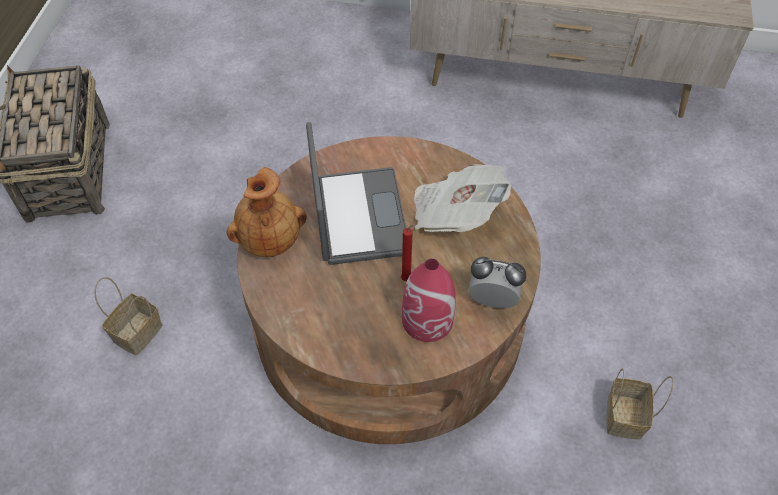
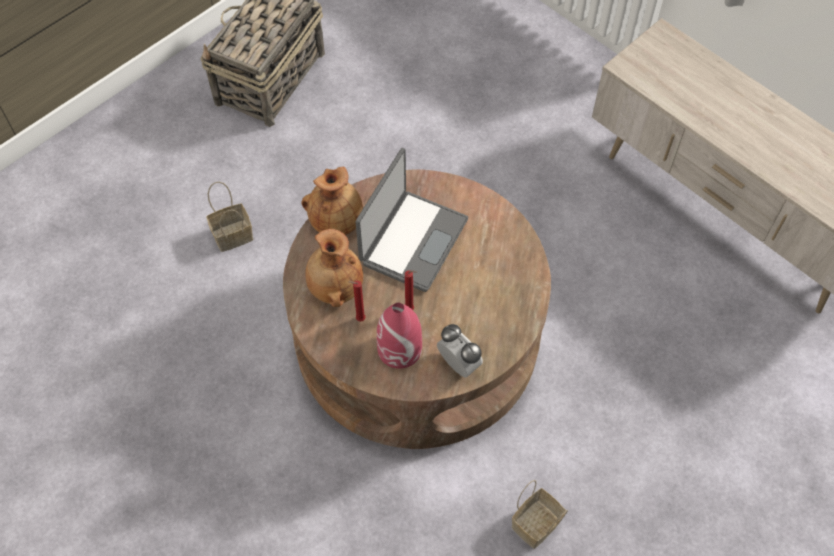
camera: 35 degrees right, 5 degrees up
(317, 301) = (334, 287): none -> brown vase
(366, 316) = (359, 319): none -> red candle
(455, 213) = (488, 281): newspaper -> none

